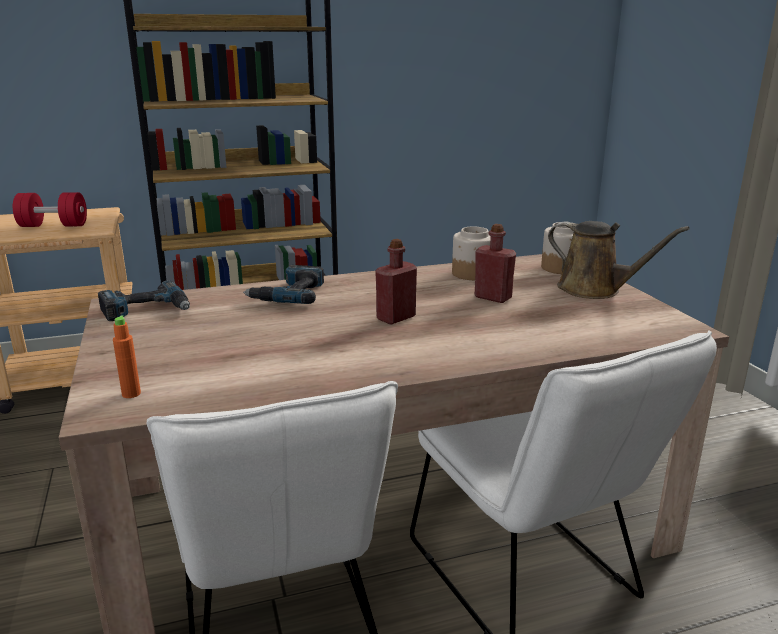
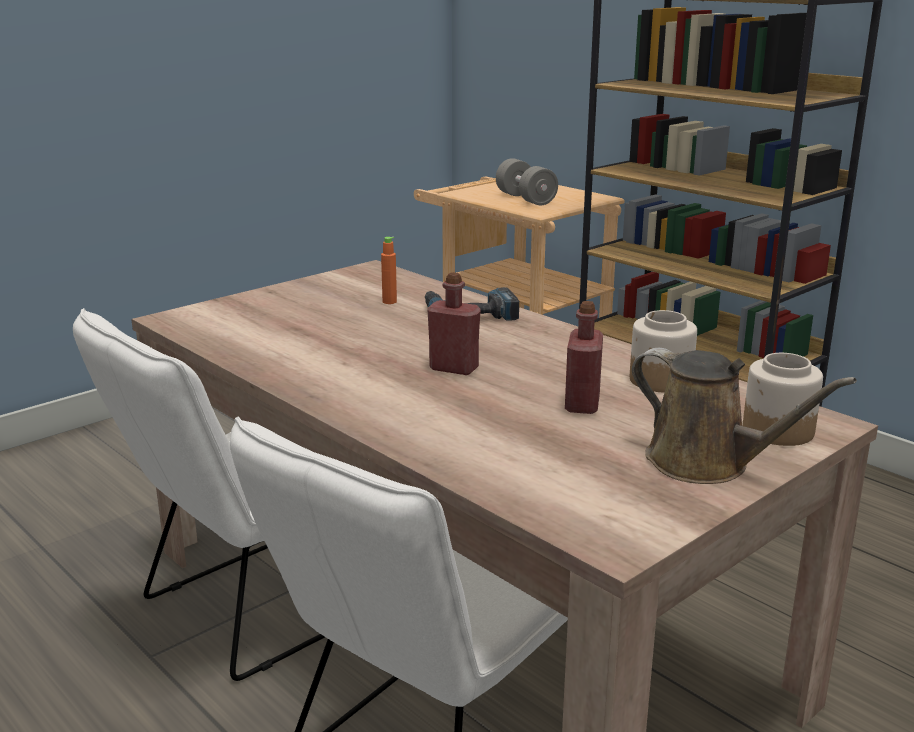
camera: 65 degrees right, 0 degrees up
(53, 226) = (525, 199): red dumbbell -> grey dumbbell
(131, 394) = (205, 318): orange bottle -> orange bottle (389, 302)
(146, 310) = (367, 280): power drill -> none
(595, 290) = (706, 463): brown watering can -> brown watering can turned 60 degrees counterclockwise

